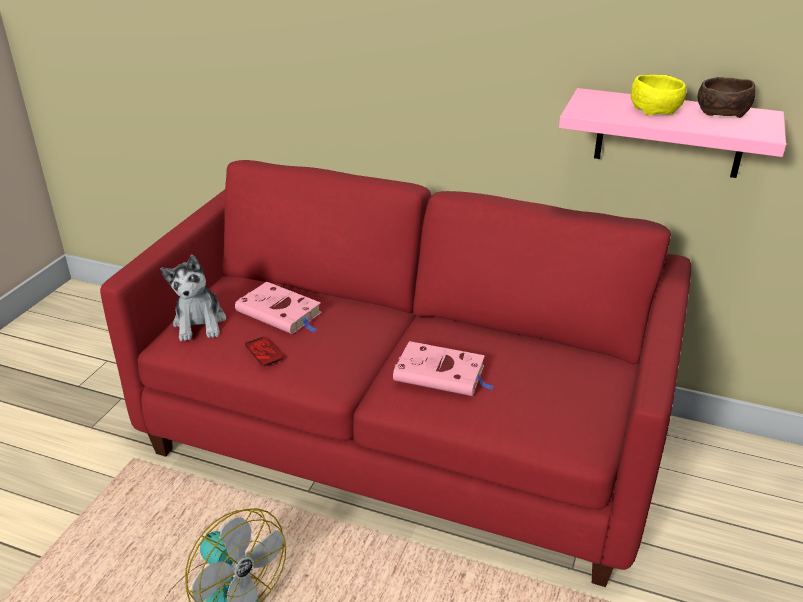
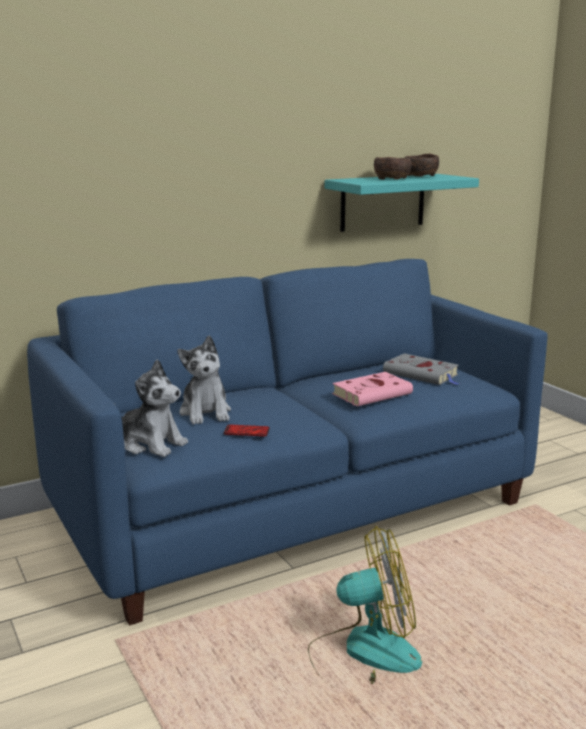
camera: 50 degrees left, 15 degrees down
(281, 313) = (206, 412): pink book -> plush toy
(403, 436) = (293, 508): red sofa -> blue sofa
(542, 379) = (422, 374): none -> grey book
(655, 109) = (391, 178): yellow bowl -> brown bowl
(669, 133) = (382, 202): pink shelf -> turquoise shelf

